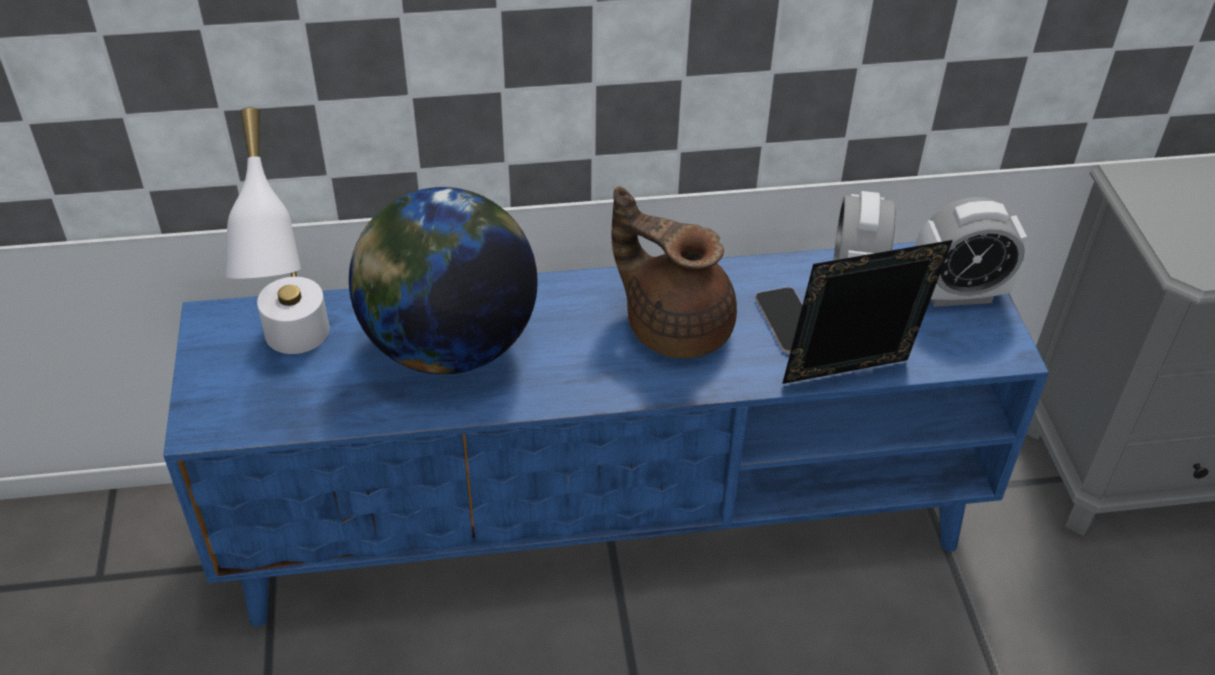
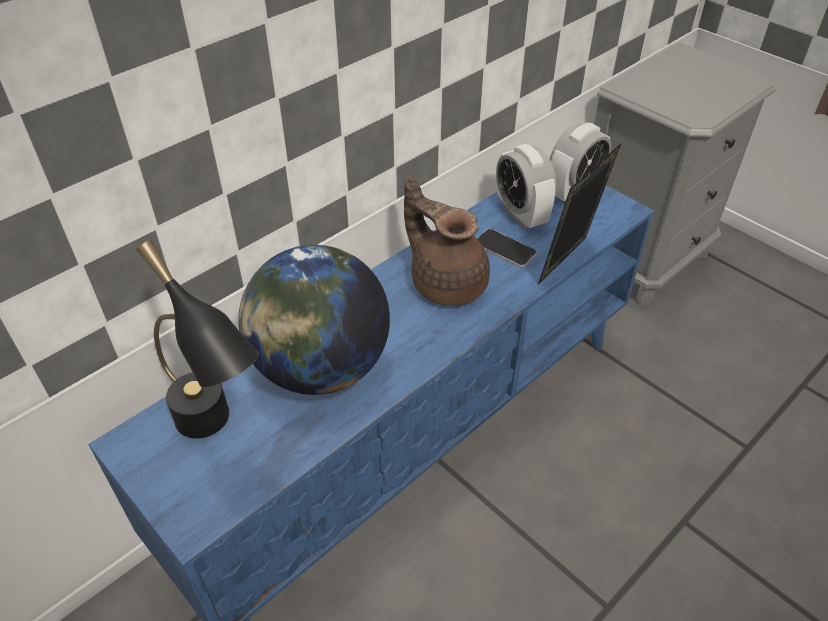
camera: 35 degrees left, 0 degrees up
(296, 354) = (217, 432): white table lamp -> black table lamp
(675, 325) = (446, 282): brown teapot -> brown teapot turned 45 degrees clockwise

